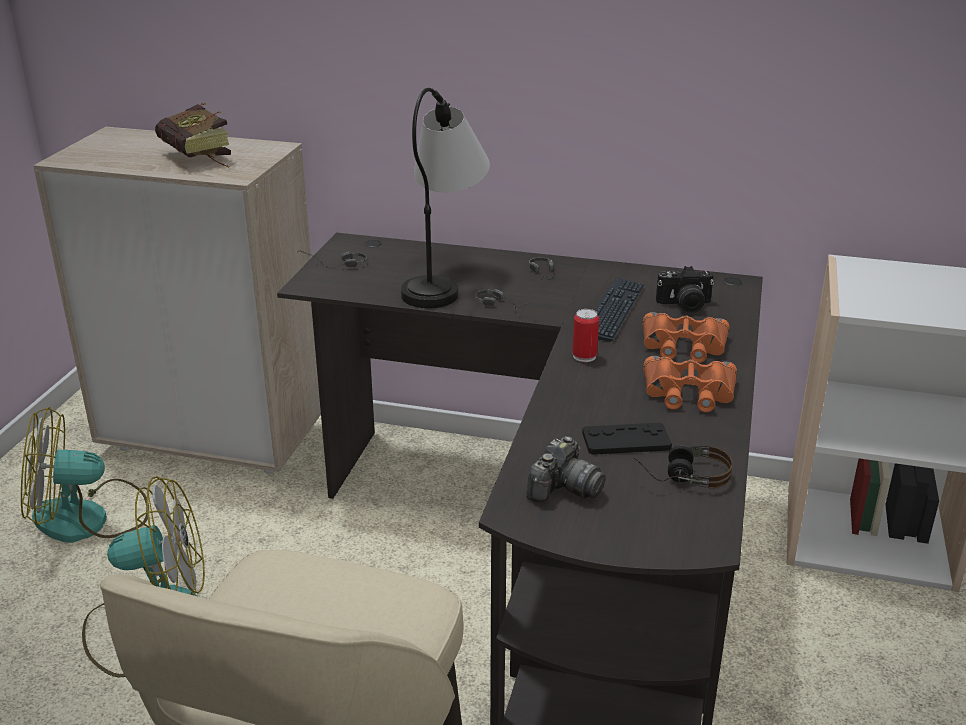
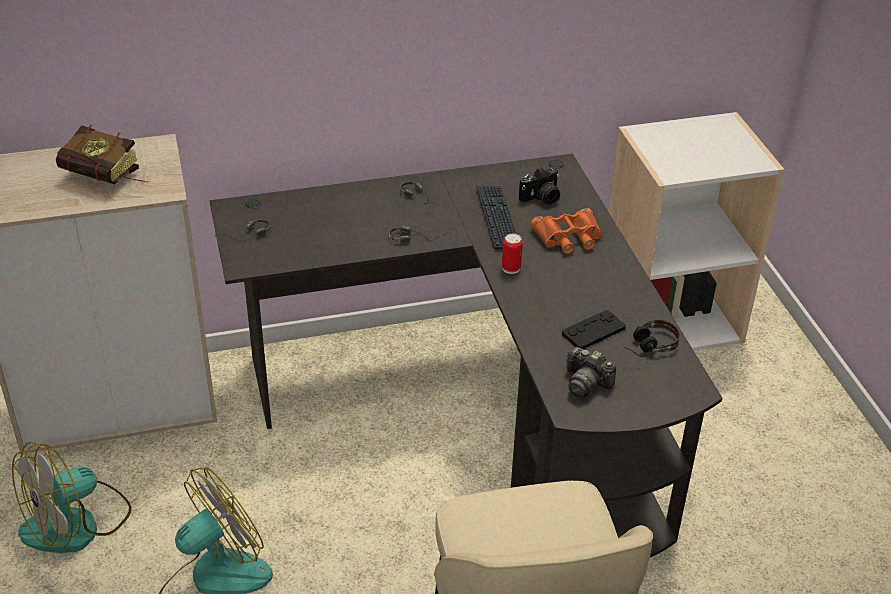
camera: 30 degrees left, 10 degrees up
(445, 279) = (347, 225): table lamp -> none
(564, 489) = (586, 383): camera -> camera turned 120 degrees clockwise
(688, 393) = (602, 277): orange binoculars -> none

